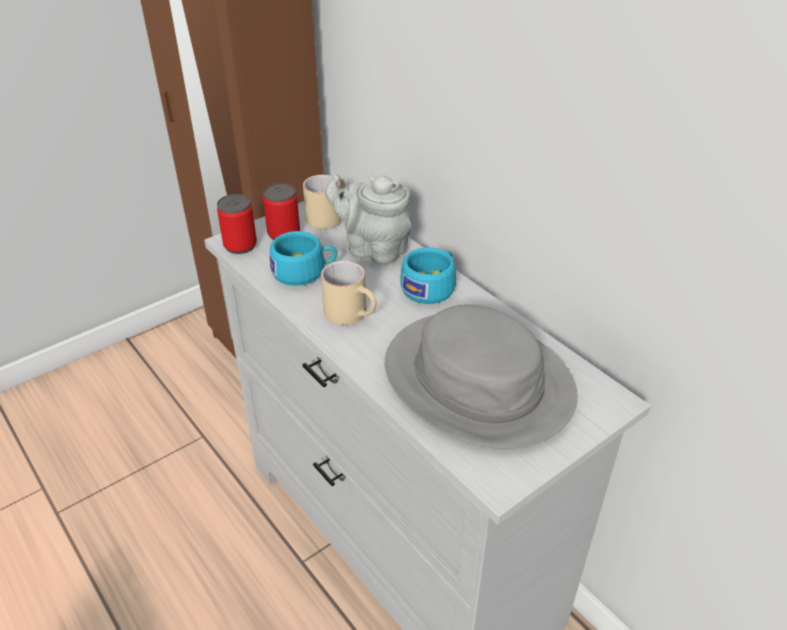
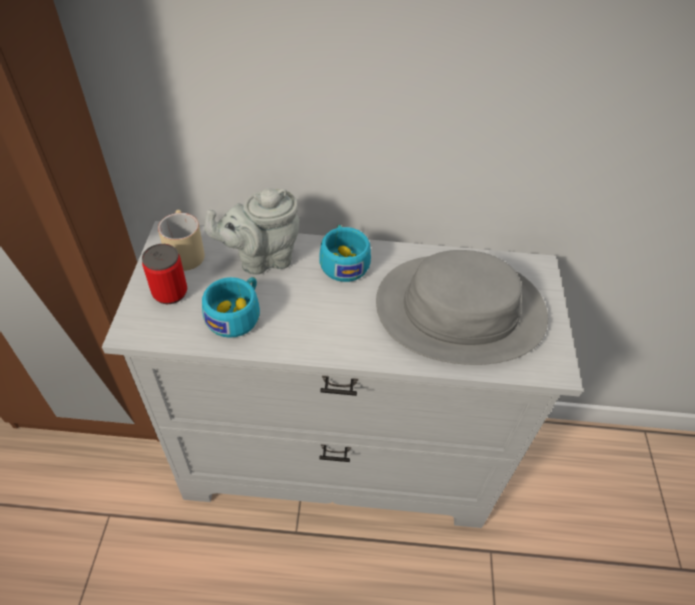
camera: 50 degrees left, 10 degrees up
(240, 245) = (146, 329): can -> none
(352, 314) = (322, 323): beige mug -> none

